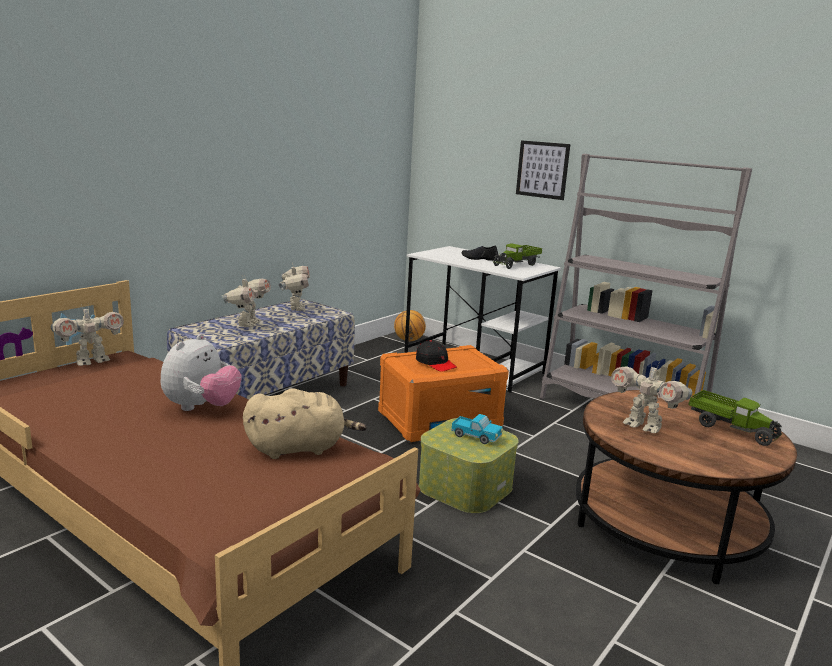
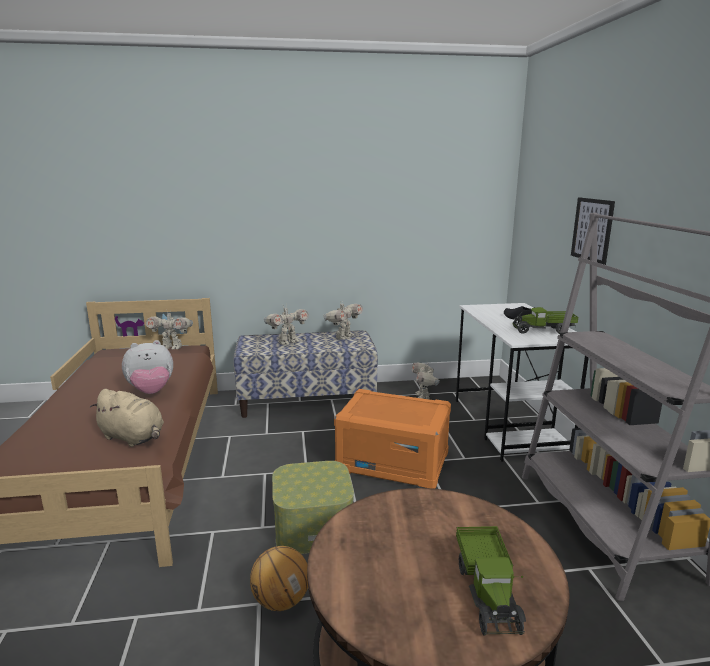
camera: 45 degrees right, 0 degrees up
(408, 340) = (487, 386): basketball -> basketball (281, 601)
(435, 363) = (383, 408): black cap -> none
(476, 437) = (318, 484): toy truck -> none
(643, 426) = (389, 536): toy robot -> toy robot (423, 396)

